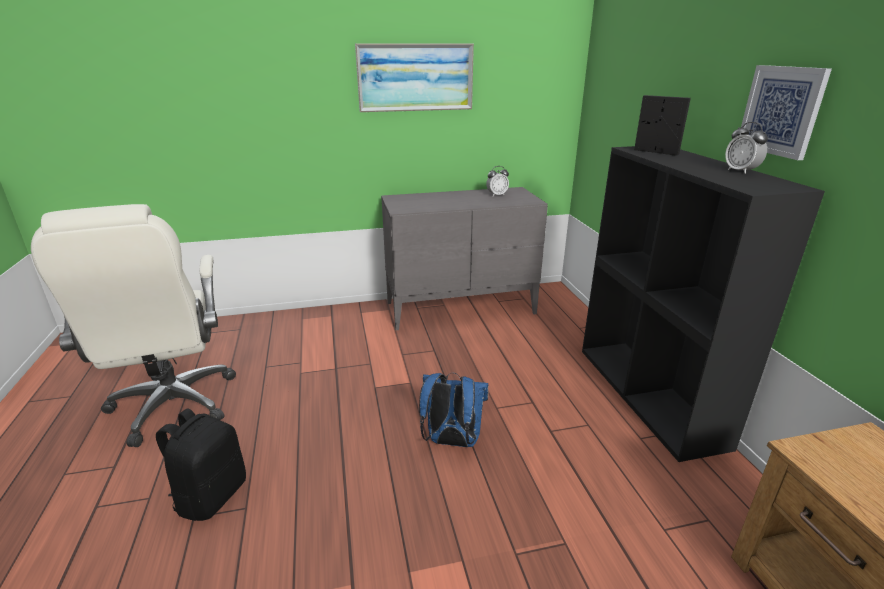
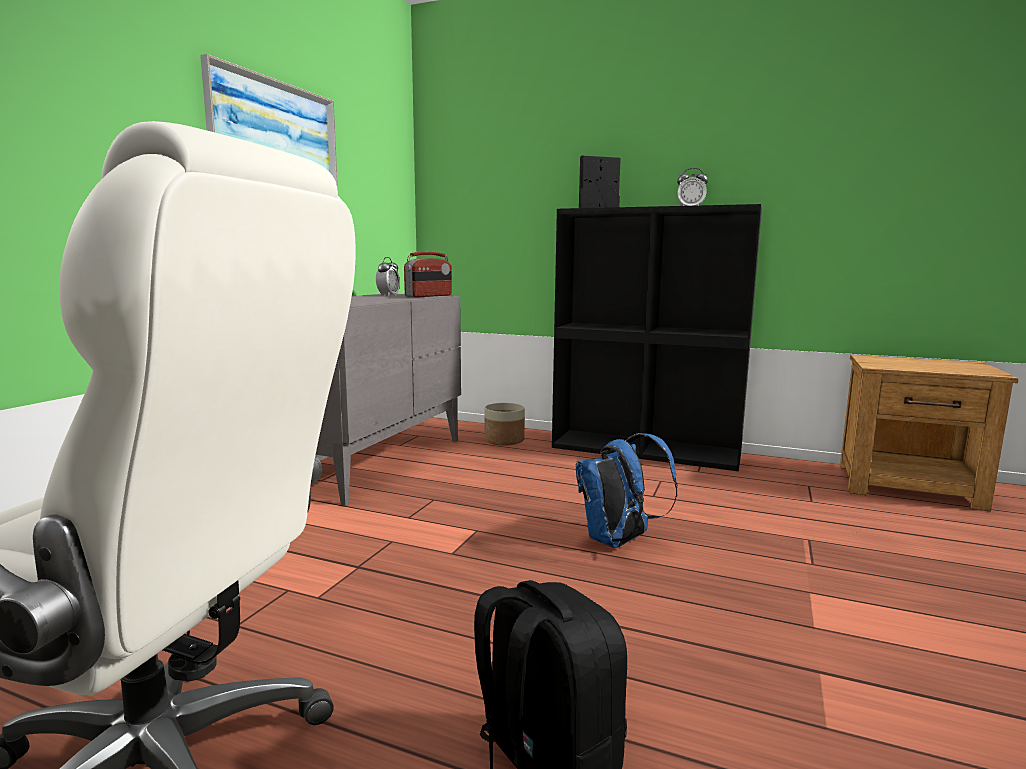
camera: 55 degrees left, 15 degrees down
(519, 201) = (429, 296): none -> radio
(565, 329) = (504, 440): none -> planter
(781, 111) = (702, 160): picture -> none

